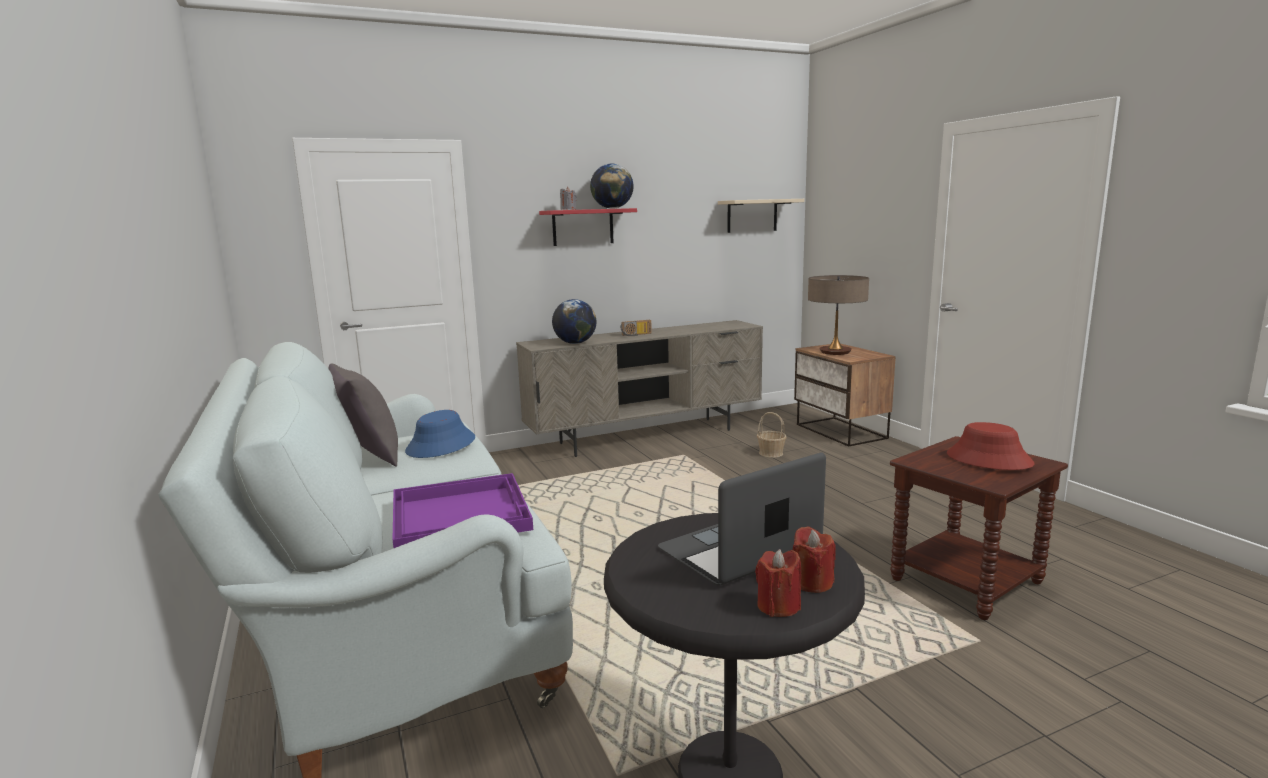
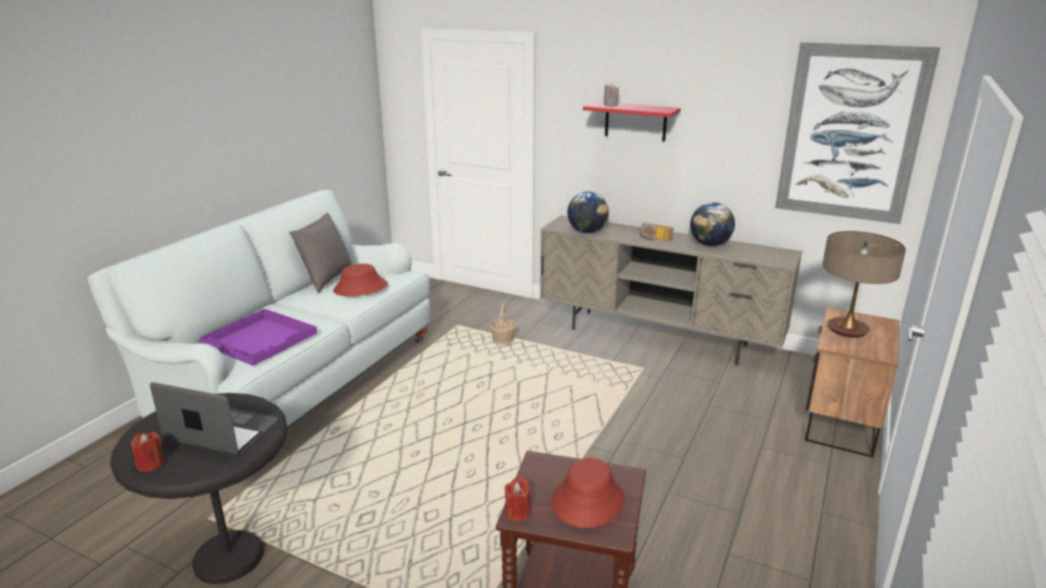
camera: 50 degrees right, 10 degrees up
(441, 445) = (360, 288): blue hat -> red hat
(612, 208) = (655, 109): globe -> globe (710, 244)
(752, 216) = (851, 134): beige shelf -> picture
(771, 453) = (715, 405): basket -> basket (503, 340)
(812, 582) = (187, 466): red candle -> red candle (518, 512)

